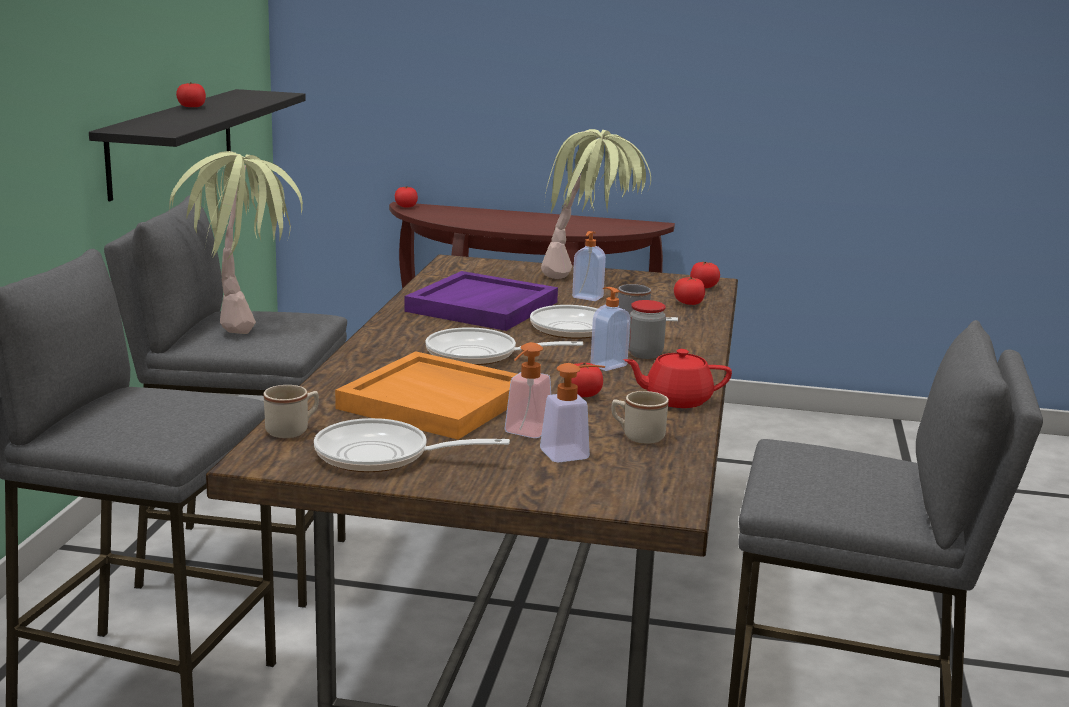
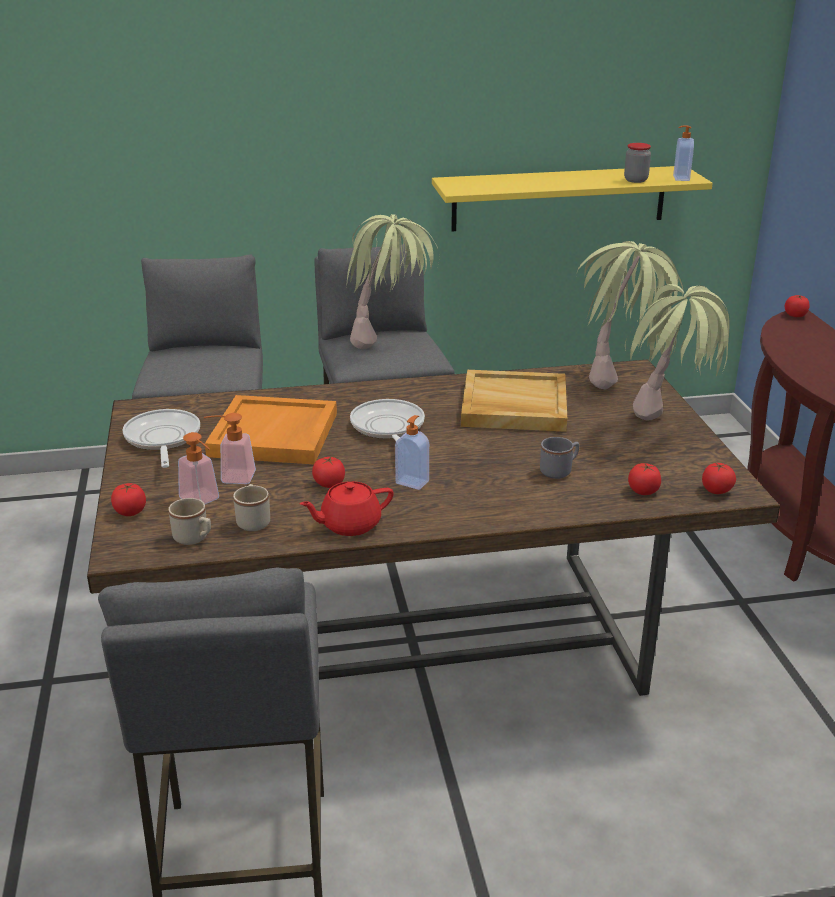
camera: 70 degrees right, 10 degrees up
(172, 141) = (559, 198): black shelf -> yellow shelf
(191, 107) = (572, 174): tomato -> tomato (130, 511)
(293, 430) = (190, 405): beige mug -> beige mug (194, 539)
(465, 267) = (621, 376): none -> potted plant
(482, 307) = (513, 406): purple tray -> beige tray
(580, 330) = (496, 455): frying pan -> none
(587, 297) = (598, 441): soap dispenser -> soap dispenser (680, 178)
(645, 354) = (458, 493): jar -> jar (635, 180)
(676, 400) = (349, 525): red teapot -> red teapot turned 90 degrees counterclockwise

